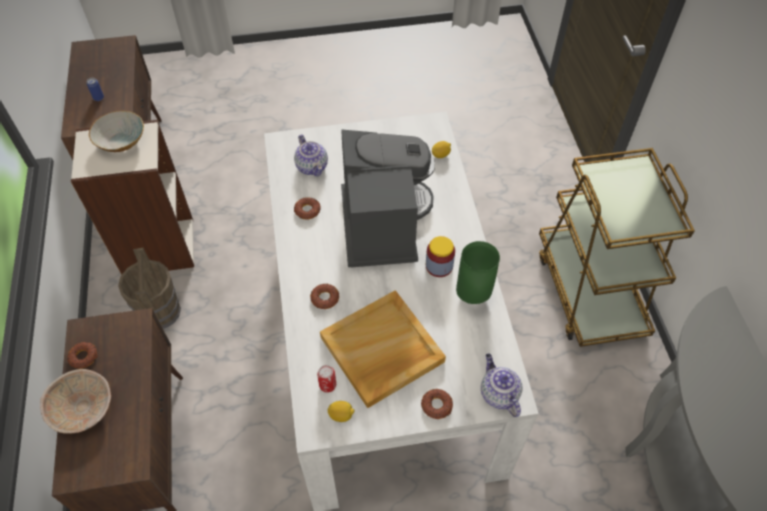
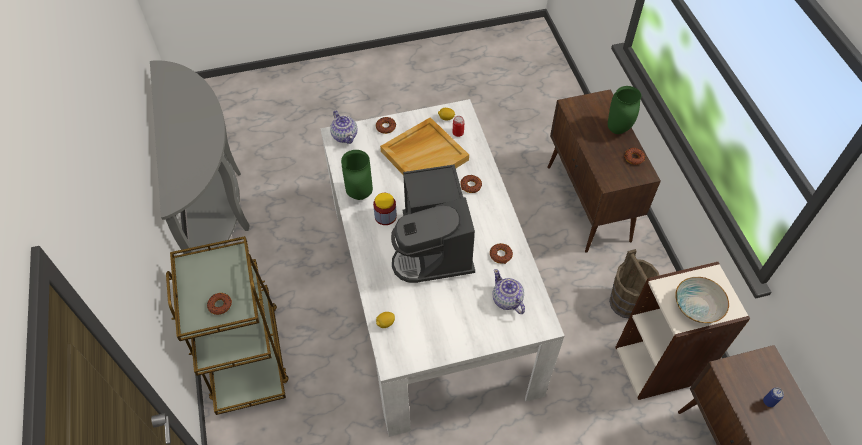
camera: 175 degrees right, 0 degrees up
(83, 408) = (617, 130): beige bowl -> green vase
(617, 182) = (220, 305): none -> donut

